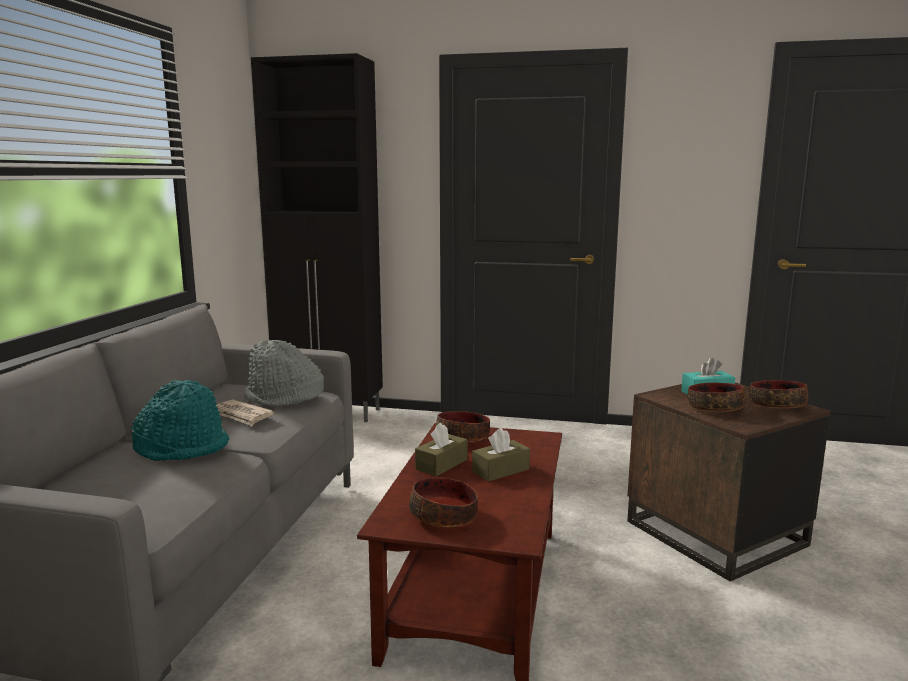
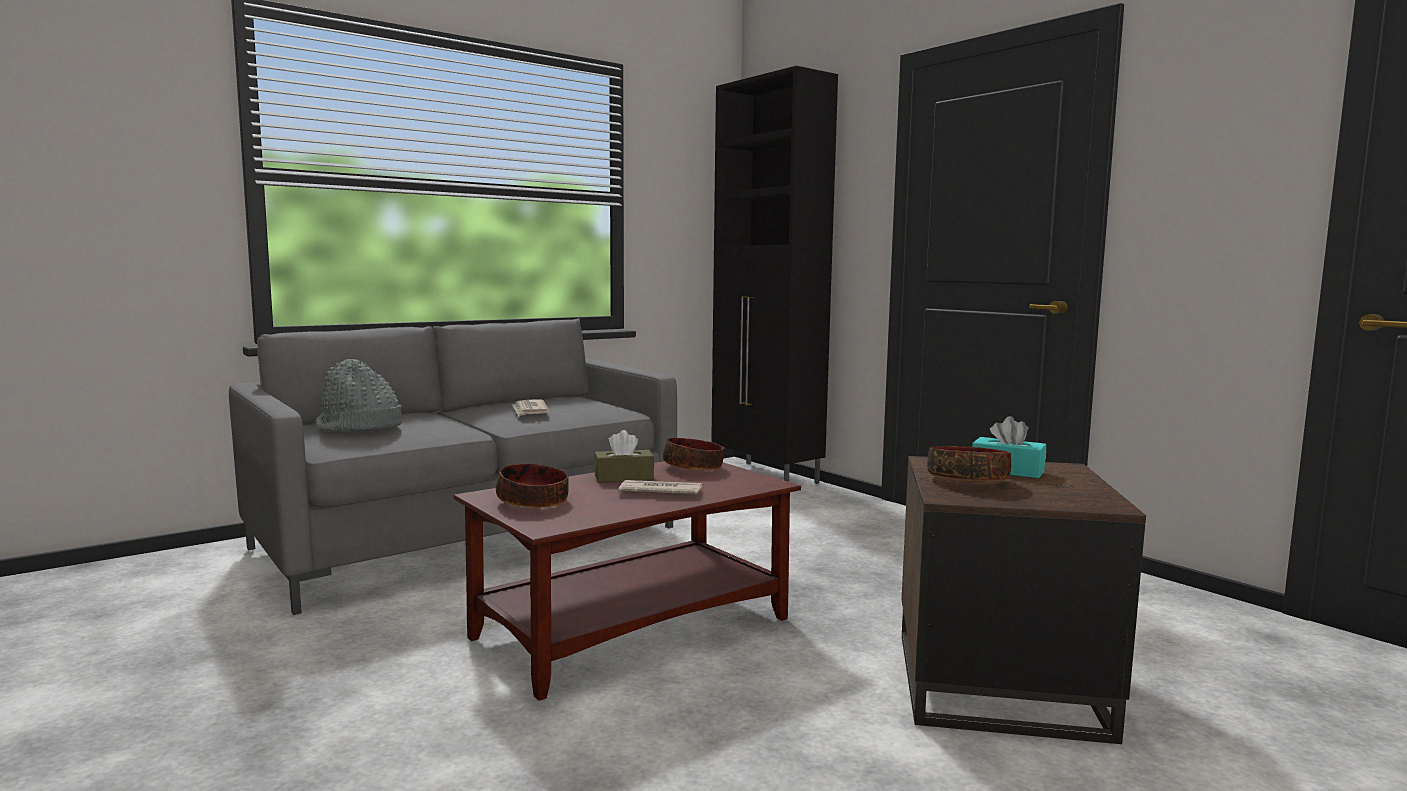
camera: 40 degrees right, 5 degrees down
(183, 448) = (448, 419): turquoise hat -> none
(284, 398) = (589, 408): grey hat -> grey hat (358, 427)
(500, 470) = (659, 492): brown tissue box -> newspaper
(777, 405) = (1073, 495): bowl -> none

